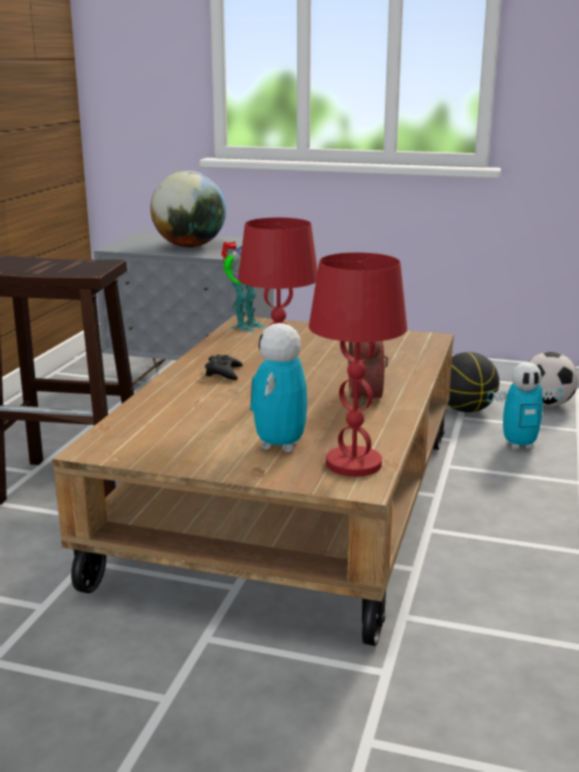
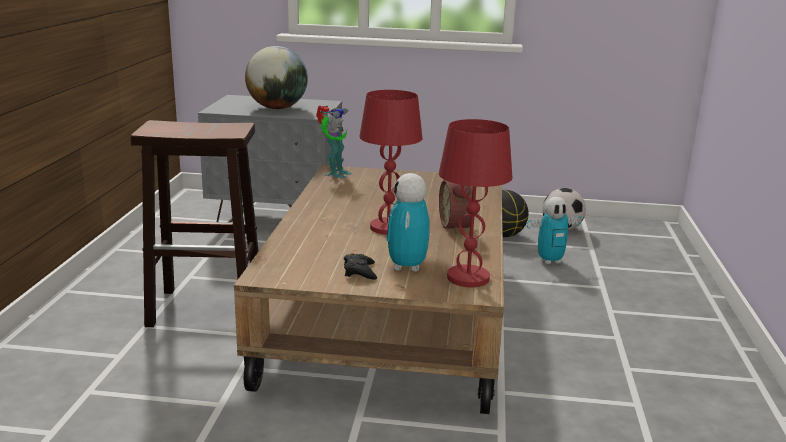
camera: 10 degrees left, 0 degrees up
(223, 372) = (336, 212): black game controller -> black game controller (359, 271)

